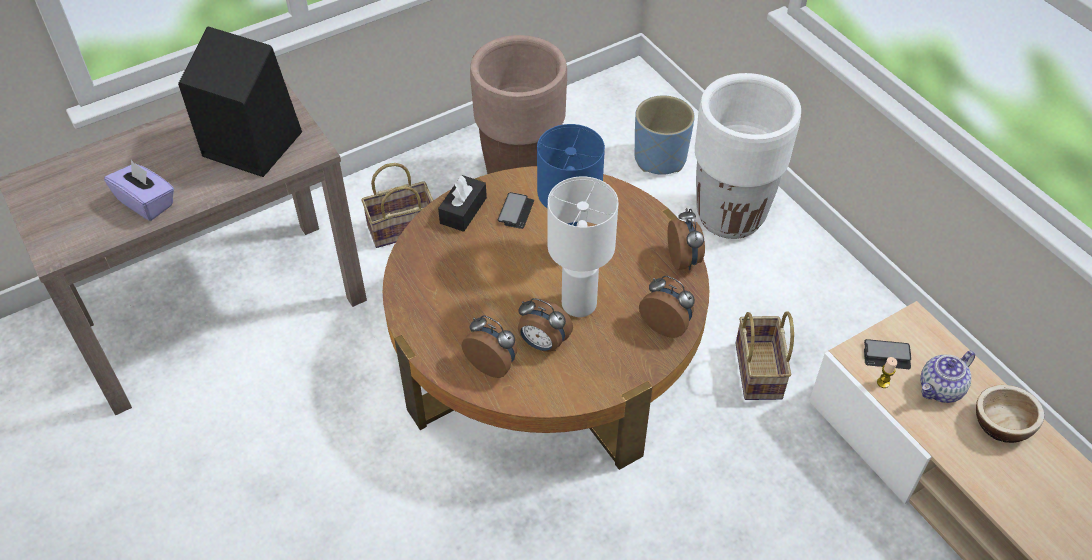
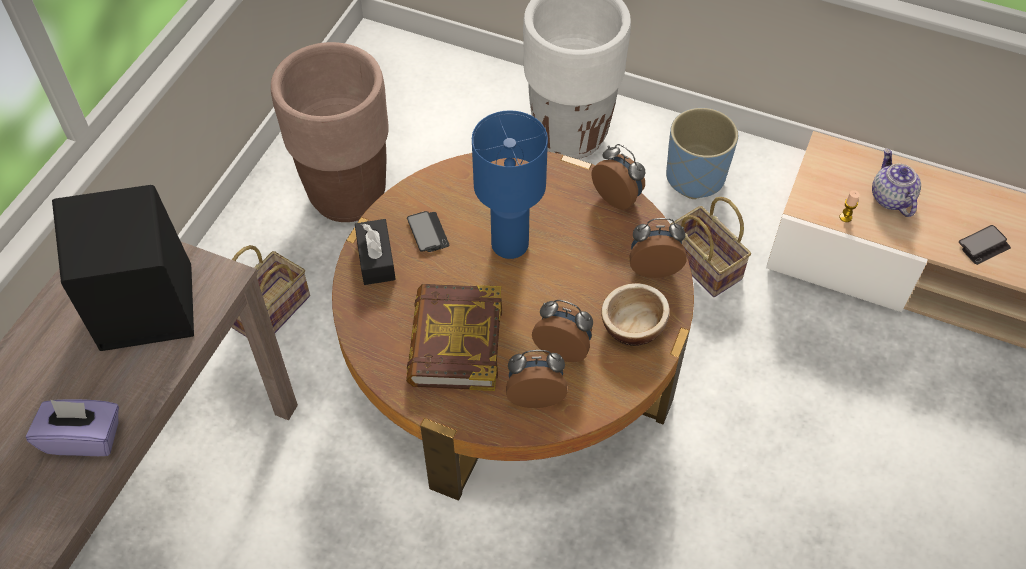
camera: 35 degrees left, 5 degrees up
(467, 296) = (455, 342): none -> book
(542, 344) = (563, 347): alarm clock -> alarm clock turned 150 degrees counterclockwise
(578, 303) = (562, 290): white table lamp -> none
(660, 158) = (465, 111): blue planter -> blue planter (695, 176)
(886, 355) = (829, 191): phone -> phone (983, 246)
(941, 389) = (890, 198): teapot -> teapot turned 150 degrees clockwise
(1002, 425) = (954, 202): bowl -> bowl (633, 326)

